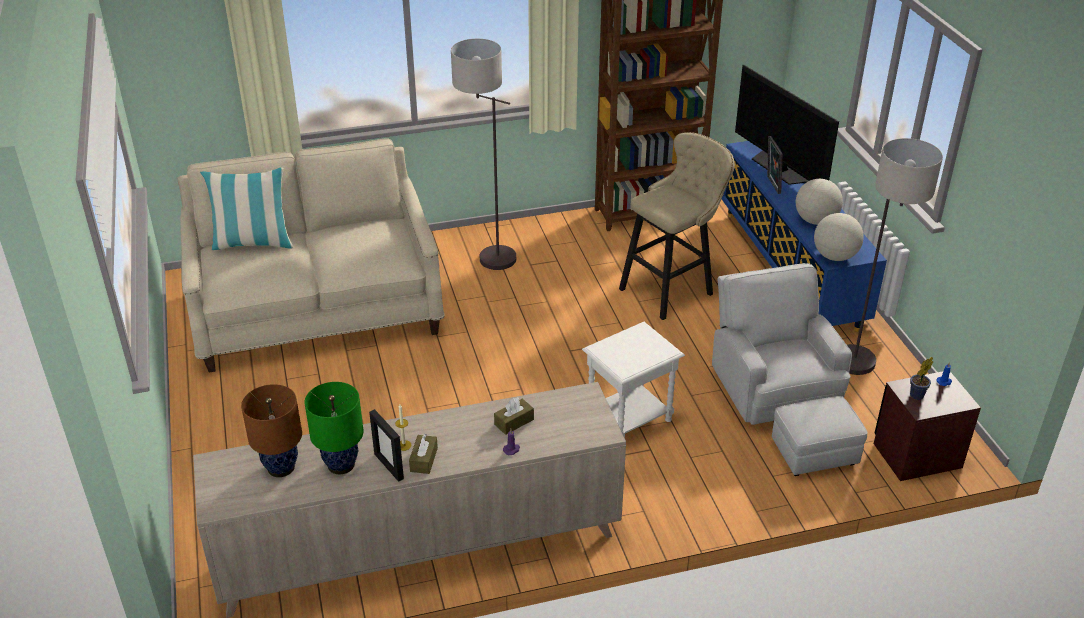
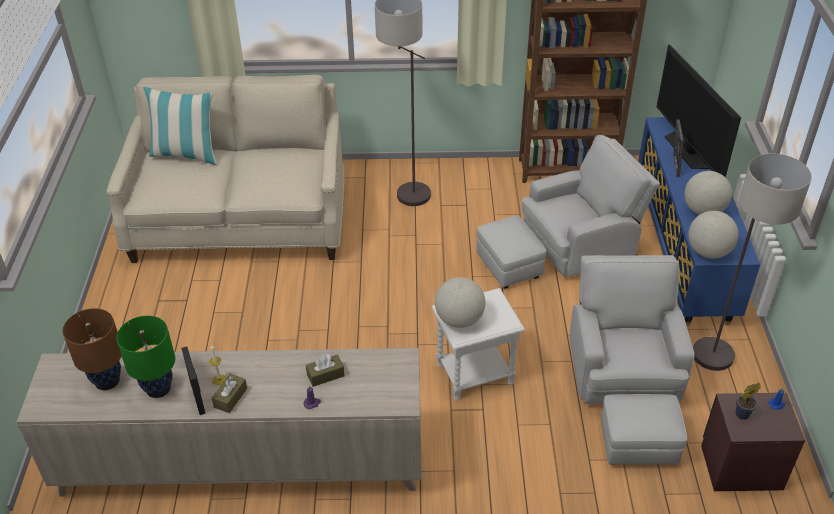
camera: 15 degrees right, 5 degrees up
(616, 356) = (459, 319): none -> globe
(673, 287) = (564, 249): beige stool -> white armchair

